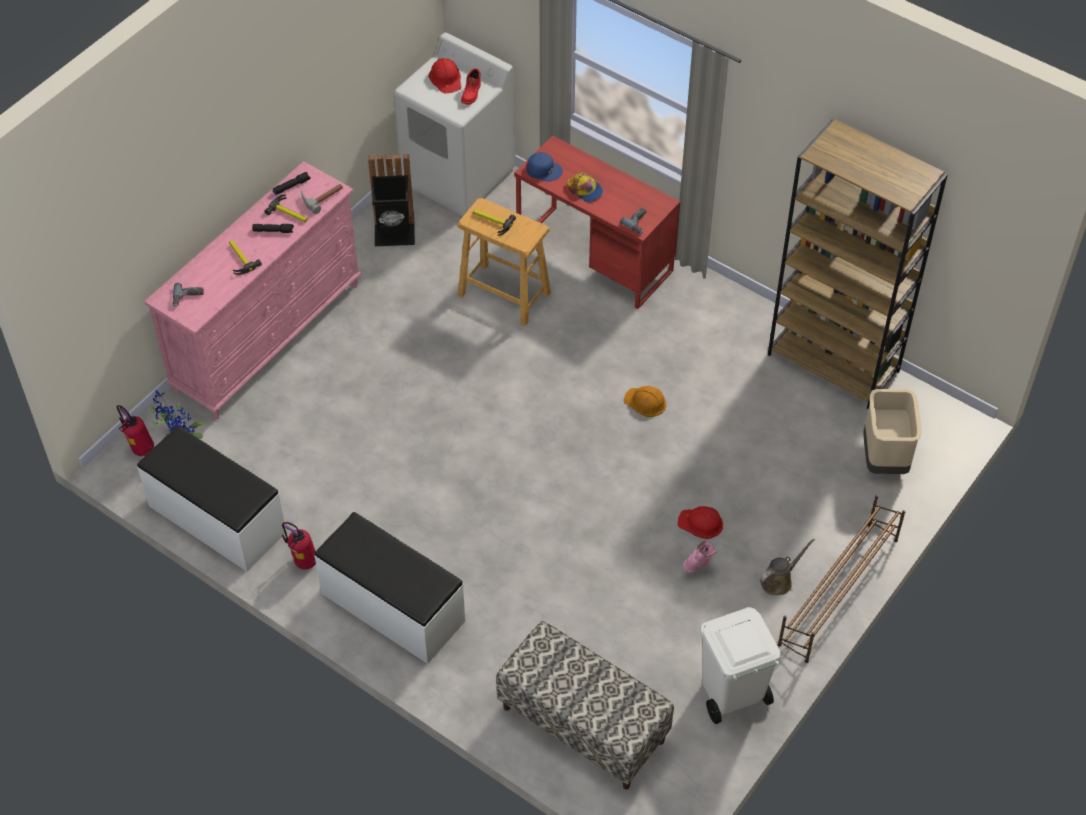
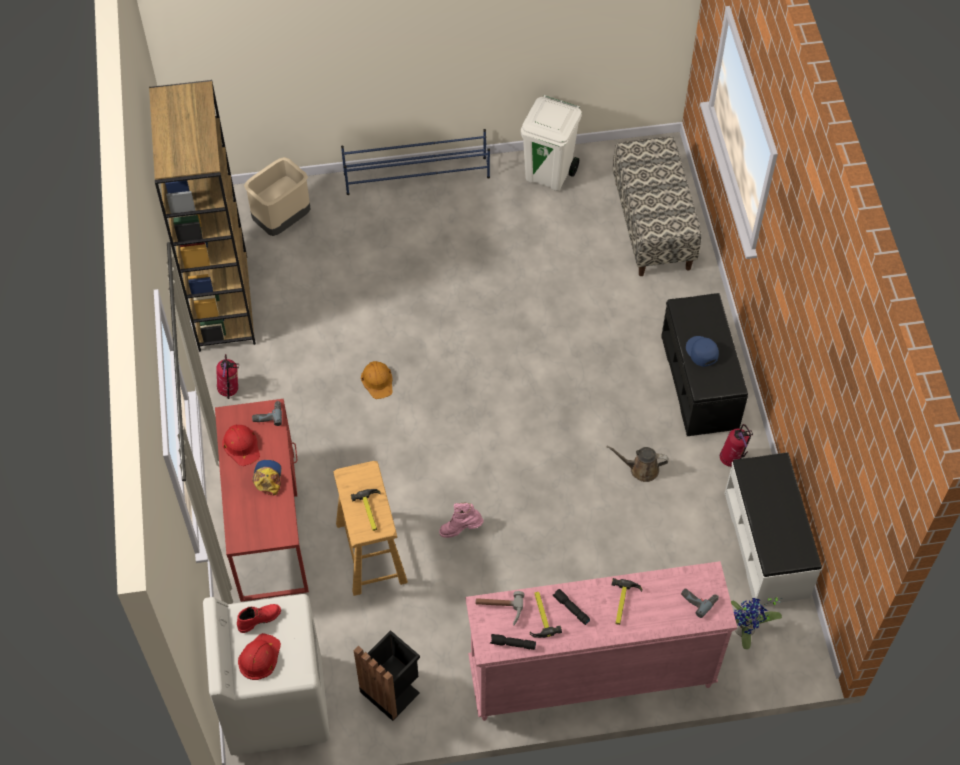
camera: 135 degrees left, 5 degrees up
(141, 450) = (779, 654): fire extinguisher -> fire extinguisher (230, 391)
(392, 608) = (700, 382): white bench -> black bench
(544, 170) = (274, 525): blue cap -> blue cap (701, 352)
(699, 564) = (476, 254): pink boot -> pink boot (461, 529)
(701, 523) = (444, 275): red hard hat -> red hard hat (241, 445)
(779, 580) = (442, 208): brown watering can -> brown watering can (641, 469)
(837, 592) = (417, 176): brown shoe rack -> blue shoe rack

